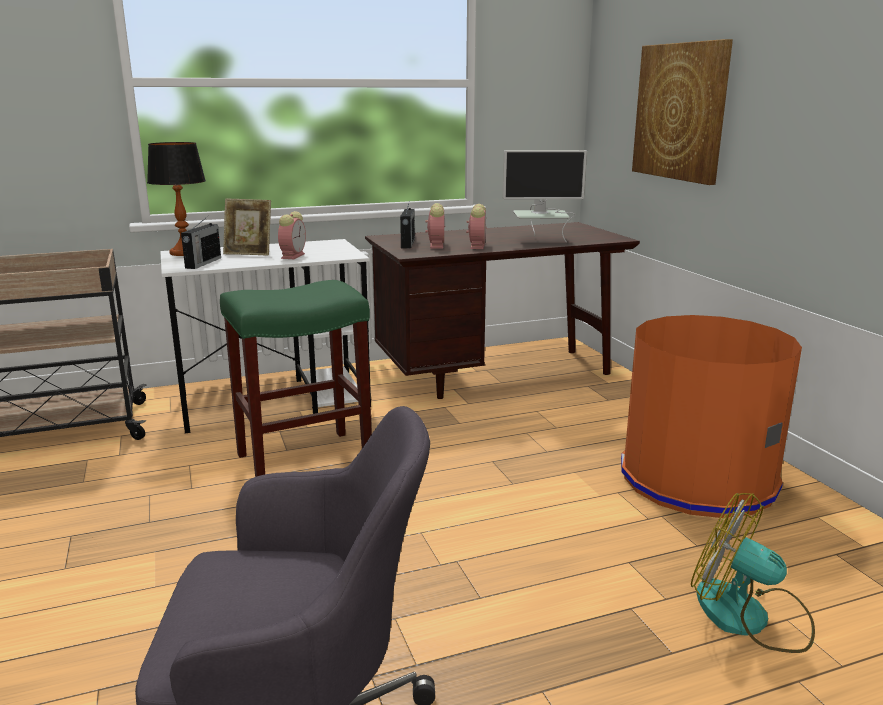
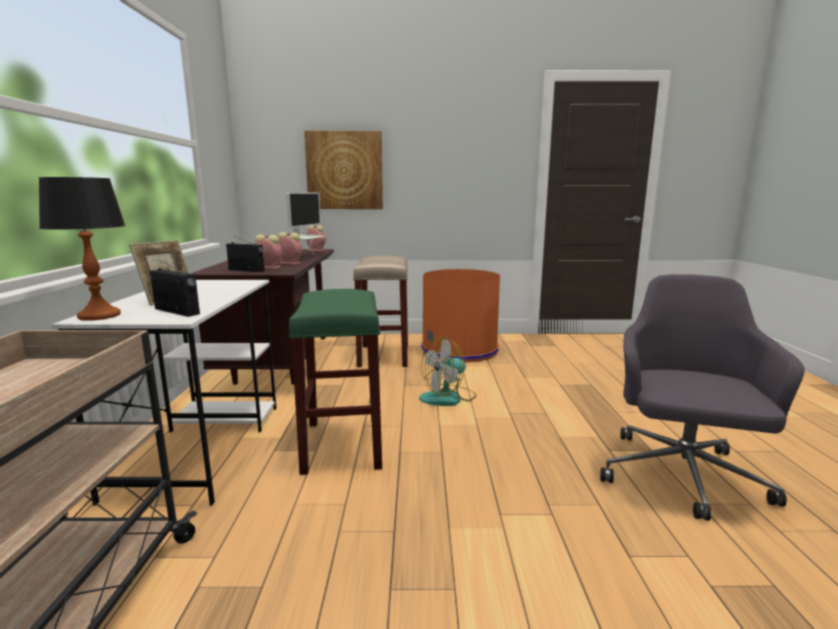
camera: 70 degrees left, 5 degrees down
(293, 256) = (215, 291): alarm clock -> alarm clock (315, 250)
(587, 426) = (384, 356): none -> beige stool
(749, 617) = (569, 367): fan -> fan (448, 397)

